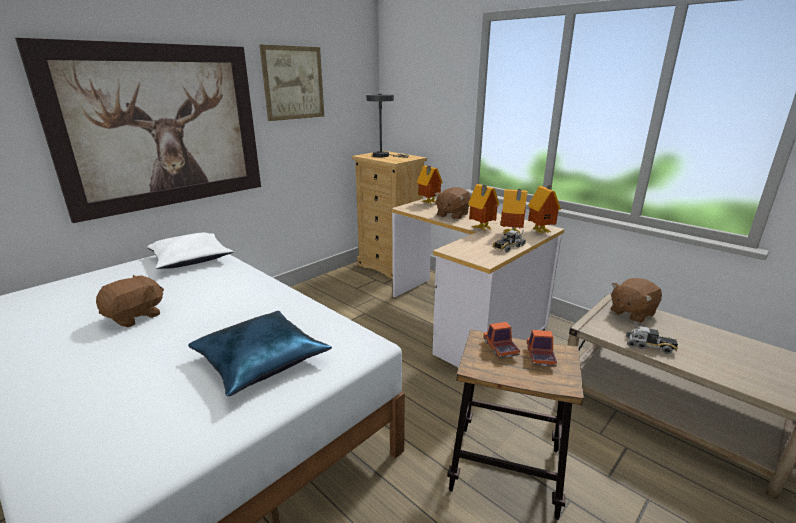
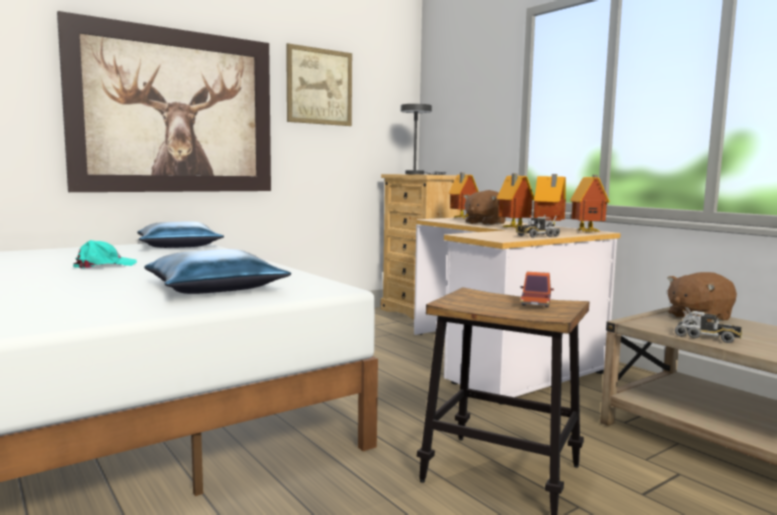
camera: 10 degrees right, 15 degrees down
(135, 316) = (104, 265): brown plush toy -> turquoise cap
(191, 259) = (179, 246): white pillow -> blue pillow
(500, 348) = (490, 297): toy truck -> none

